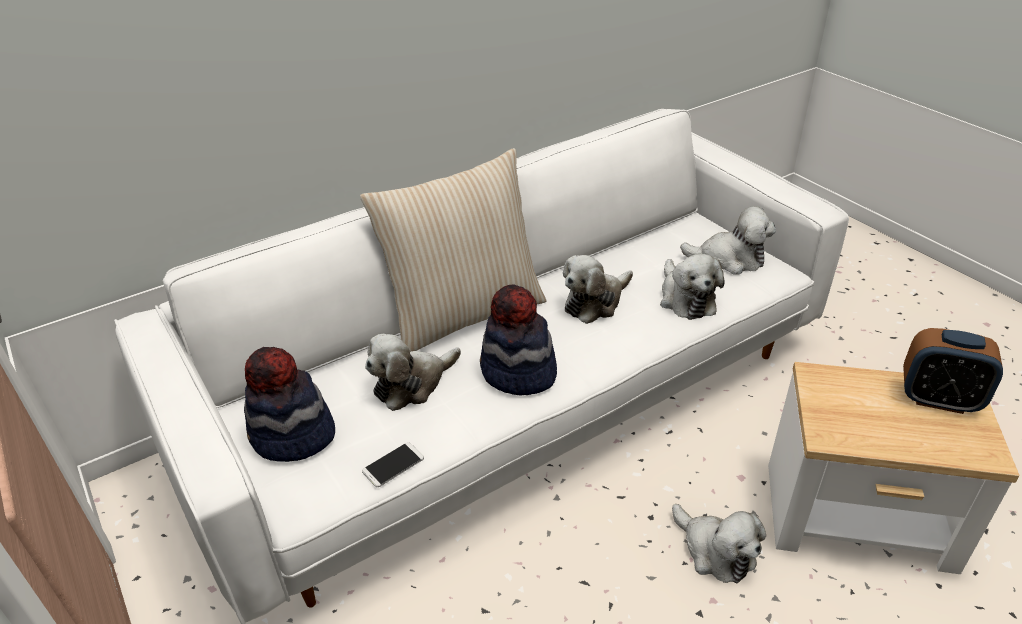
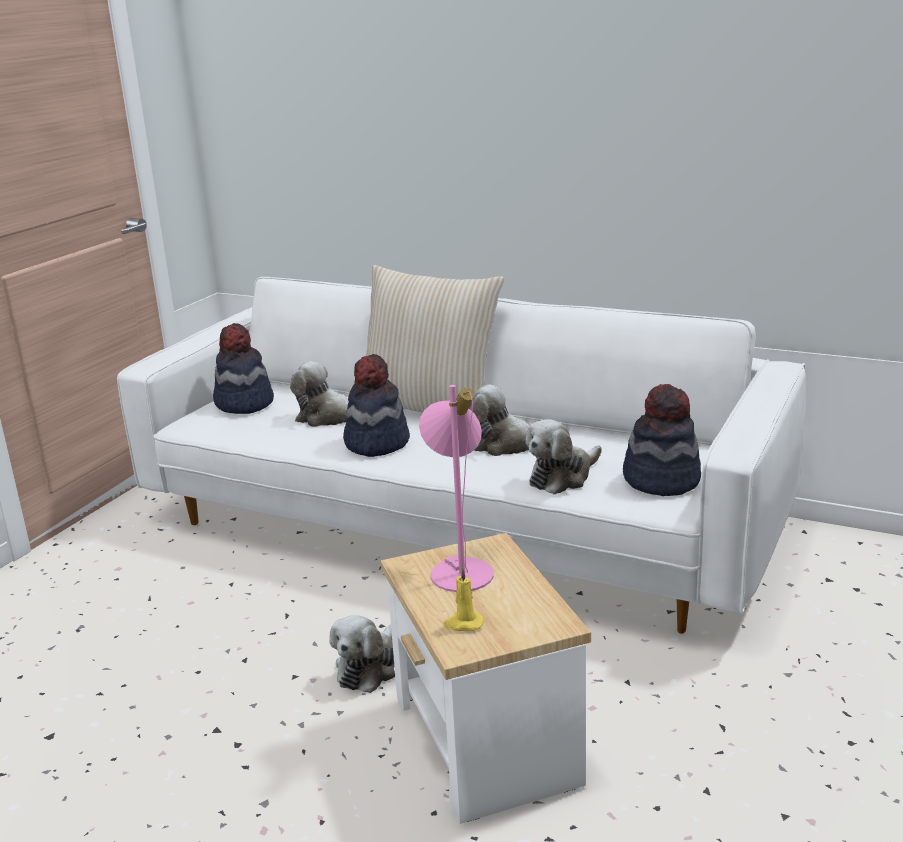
camera: 60 degrees right, 15 degrees down
(393, 465) = (241, 436): phone -> none
(730, 259) = (661, 480): plush toy -> hat
(849, 408) = (461, 568): none -> pink table lamp
(938, 399) = (525, 611): alarm clock -> none
(948, 439) = (463, 623): none -> yellow candle

